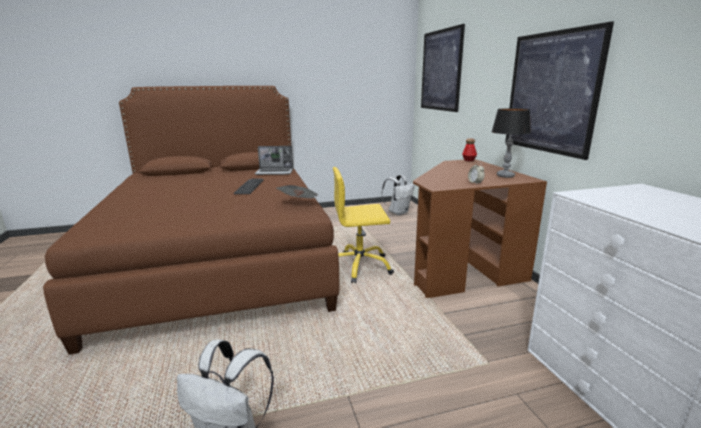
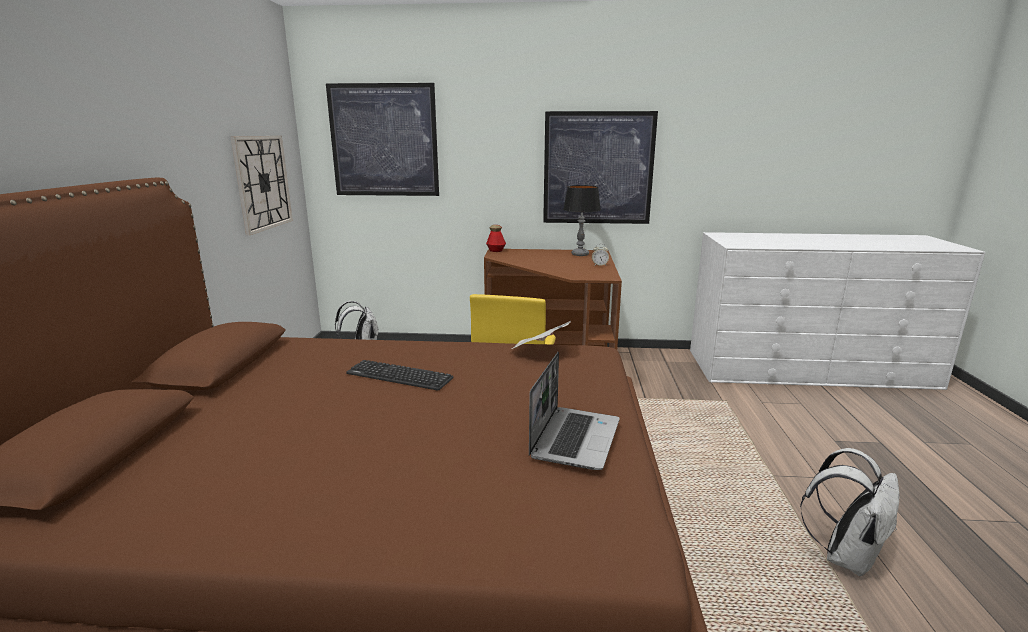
camera: 70 degrees left, 0 degrees up
(275, 172) = (312, 350): laptop -> laptop (574, 438)
(365, 95) = (262, 182): none -> wall clock

